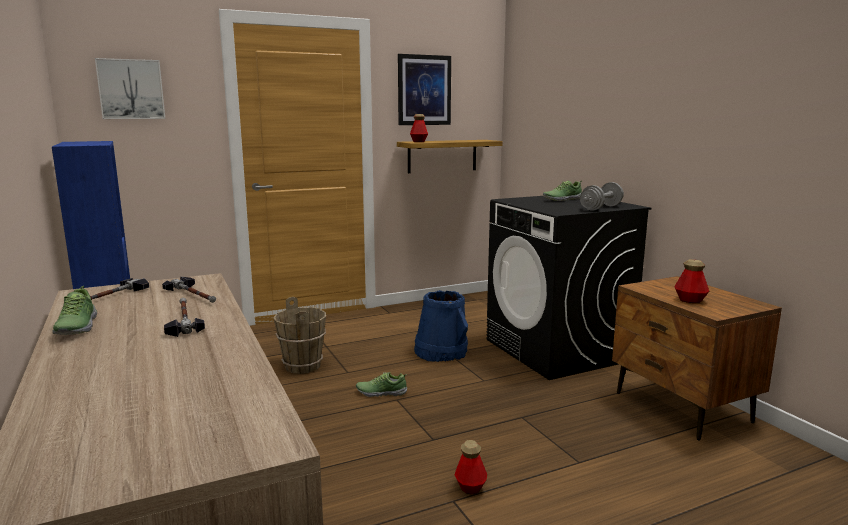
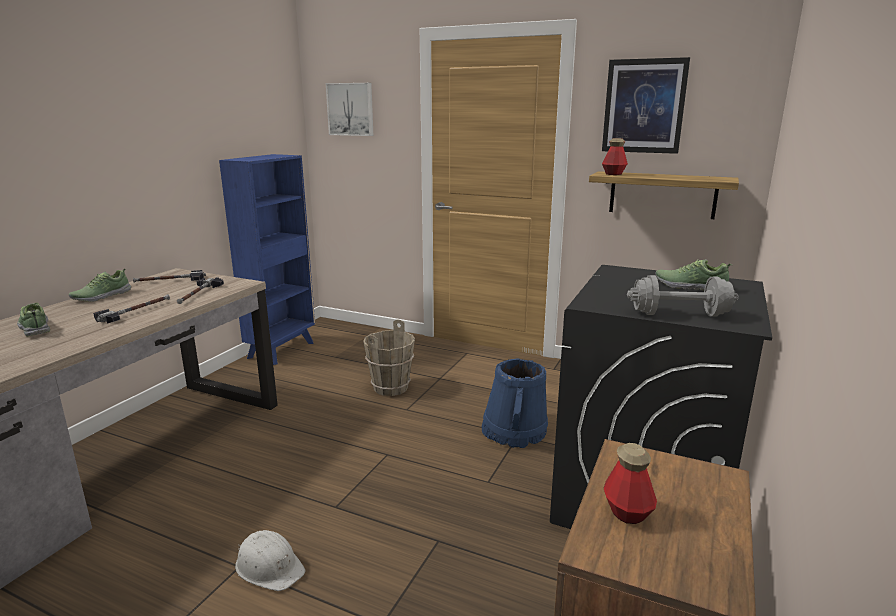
camera: 50 degrees right, 5 degrees up
(381, 392) = (390, 441): shoe -> shoe (36, 327)
(470, 487) = (269, 566): bottle -> white hard hat

